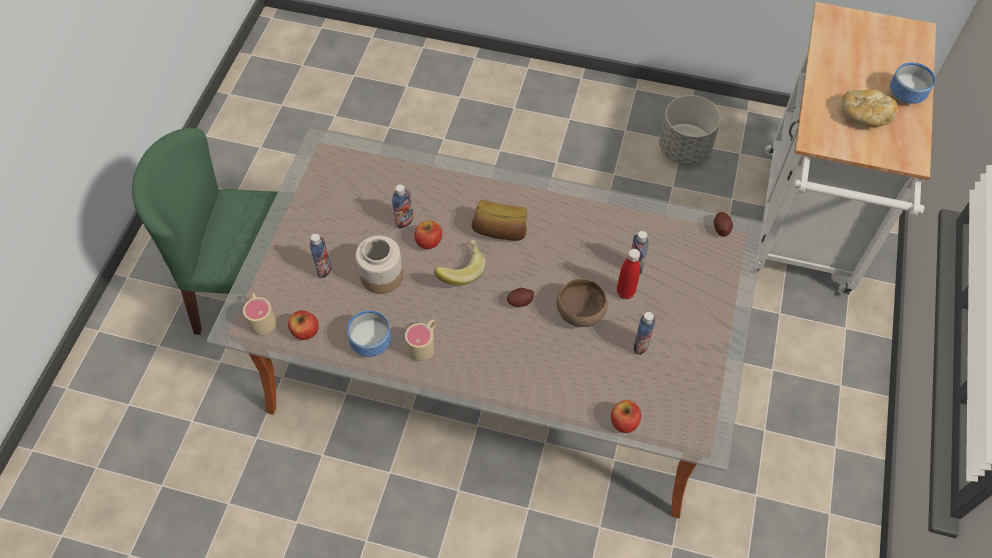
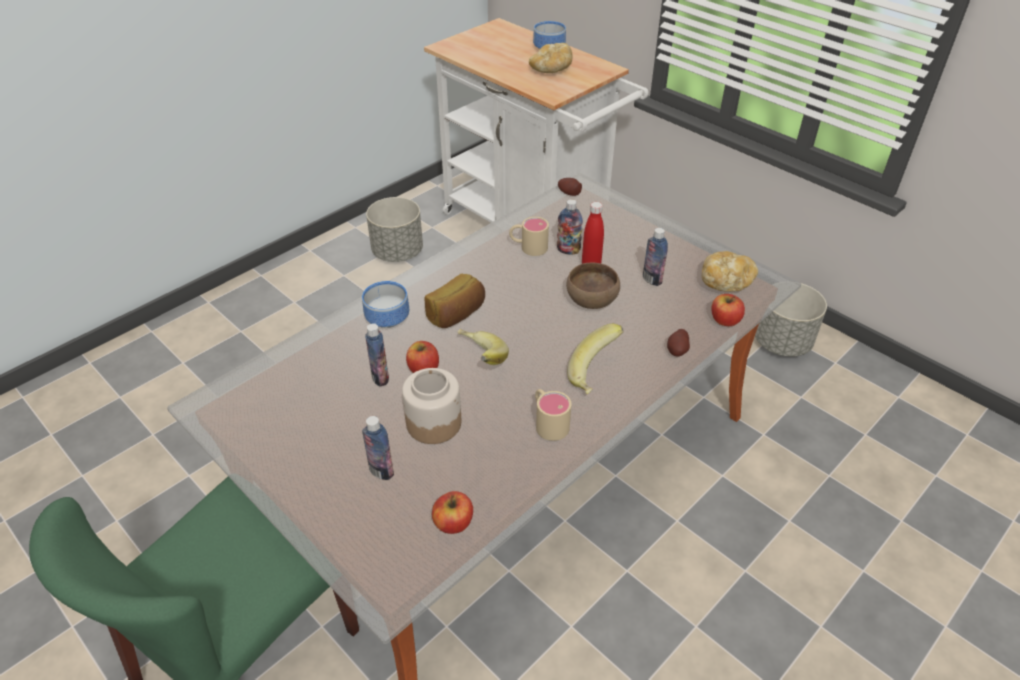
camera: 60 degrees left, 15 degrees down
(261, 318) = (399, 562): beige mug -> beige mug (528, 247)
(372, 341) = (513, 464): bowl -> bowl (387, 317)
(494, 353) = (596, 374): none -> banana
(520, 302) = (550, 333): potato -> potato (677, 351)
(680, 404) = (726, 282): none -> bread
(813, 523) = (782, 343): none -> grey planter

